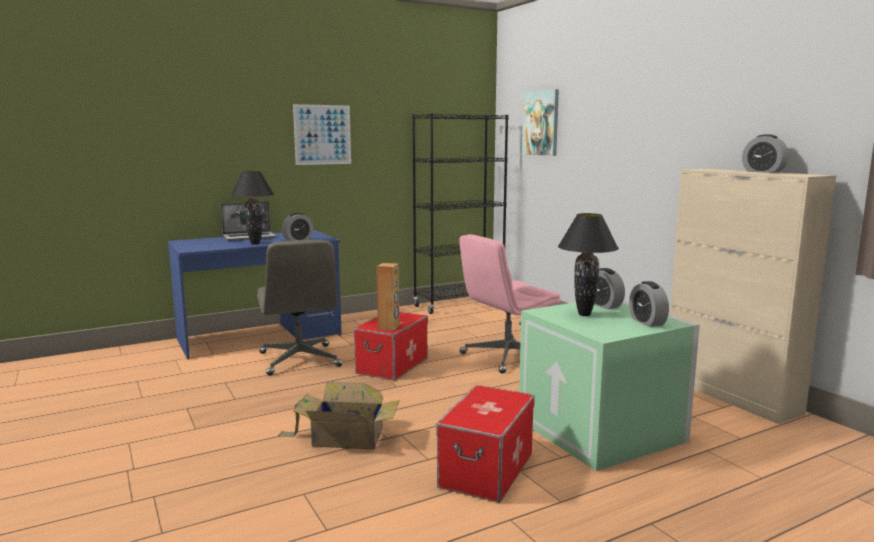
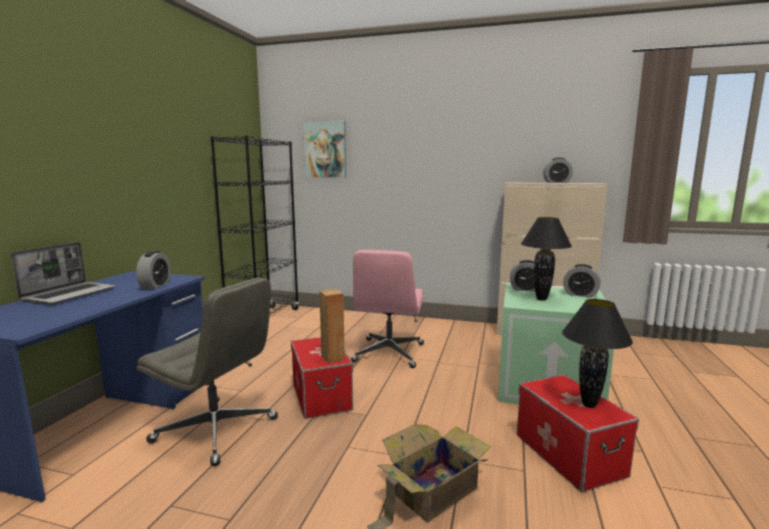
camera: 45 degrees left, 0 degrees up
(255, 243) = (110, 300): black table lamp -> black table lamp (588, 404)
(322, 134) = (128, 154): picture -> none

